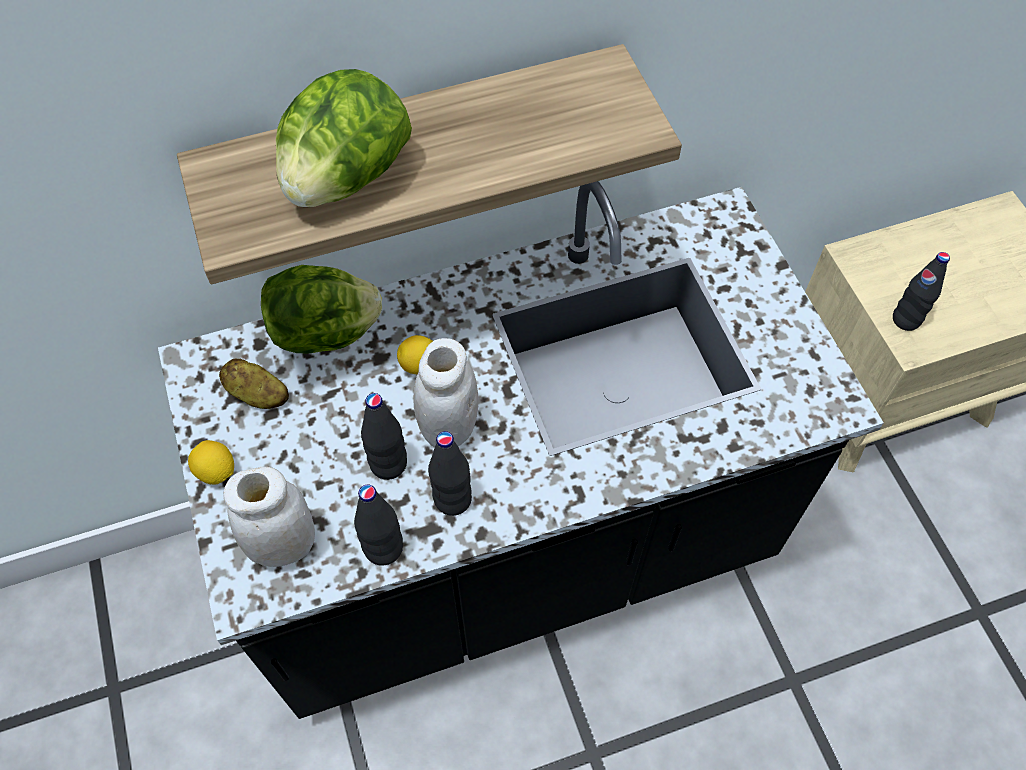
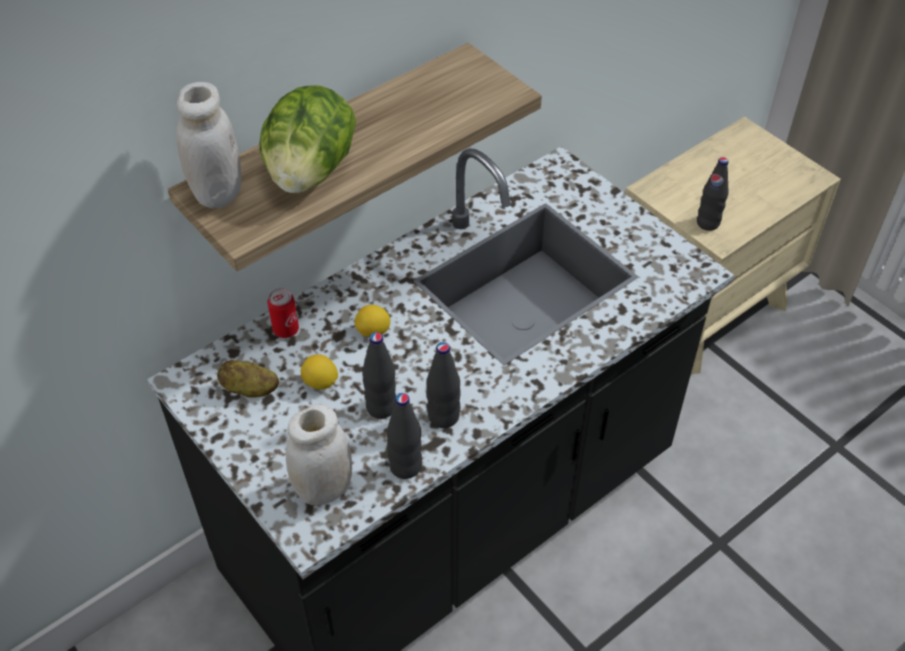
camera: 20 degrees left, 10 degrees down
(216, 471) = (242, 453): lemon -> lemon (320, 382)
(326, 333) = (286, 330): lettuce -> can
(449, 427) = (417, 368): white jar -> white jar (217, 193)

